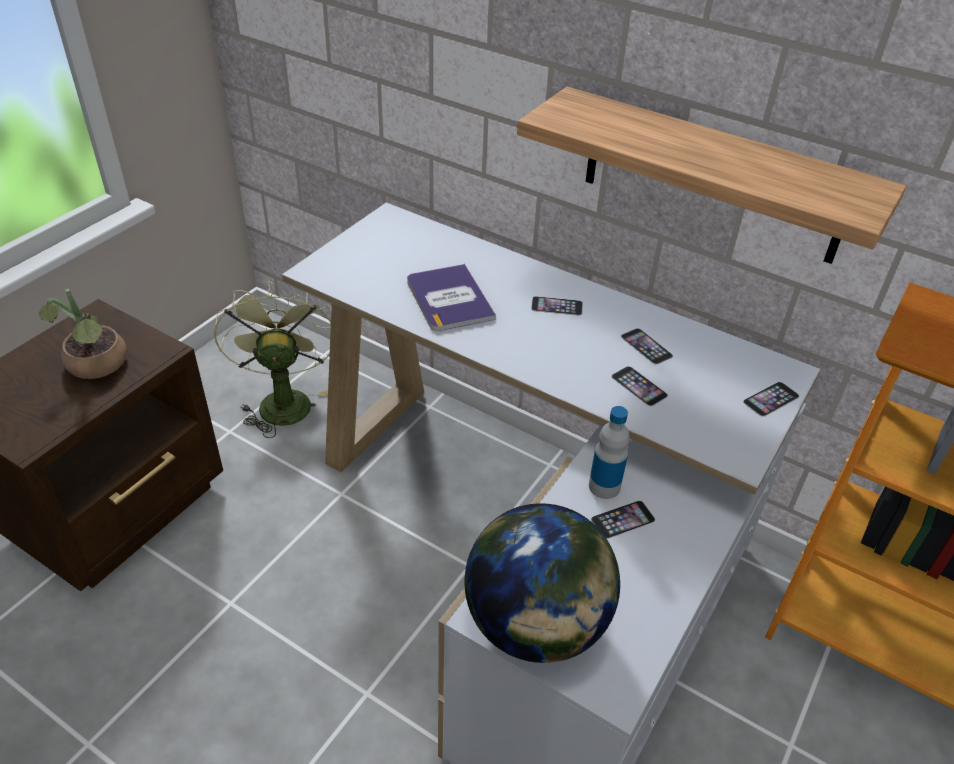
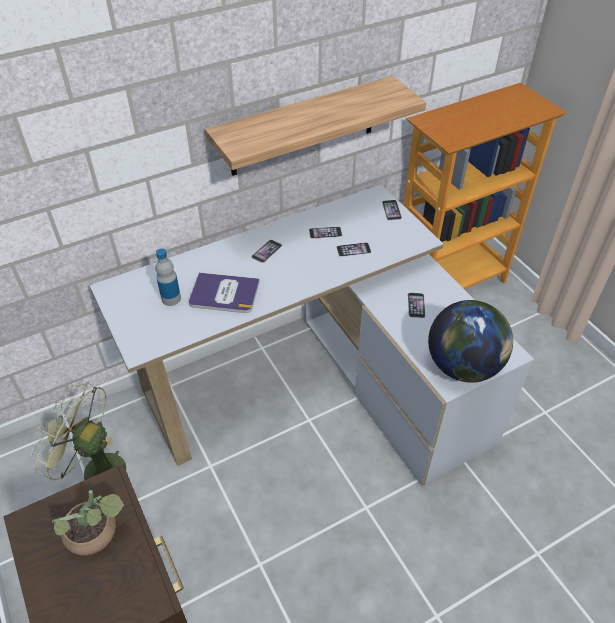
camera: 60 degrees left, 5 degrees up
(604, 486) = (391, 302): bottle -> bottle (171, 298)

